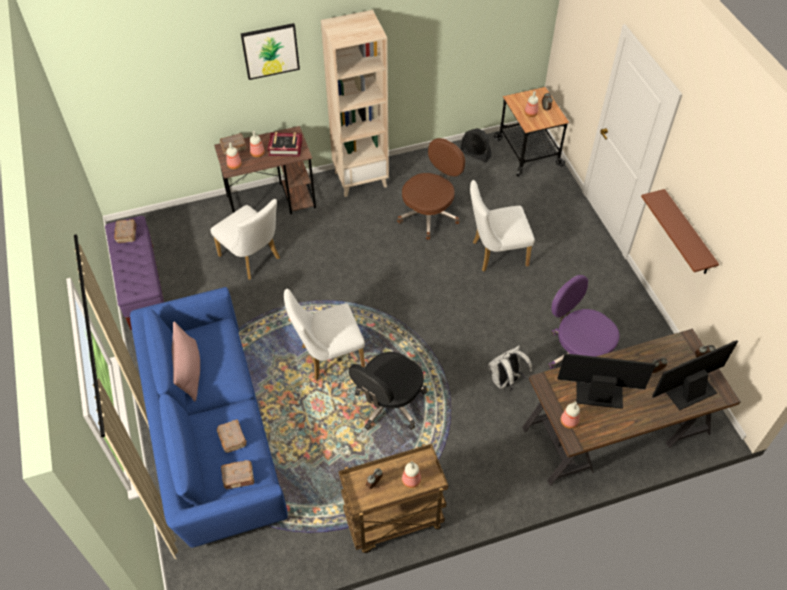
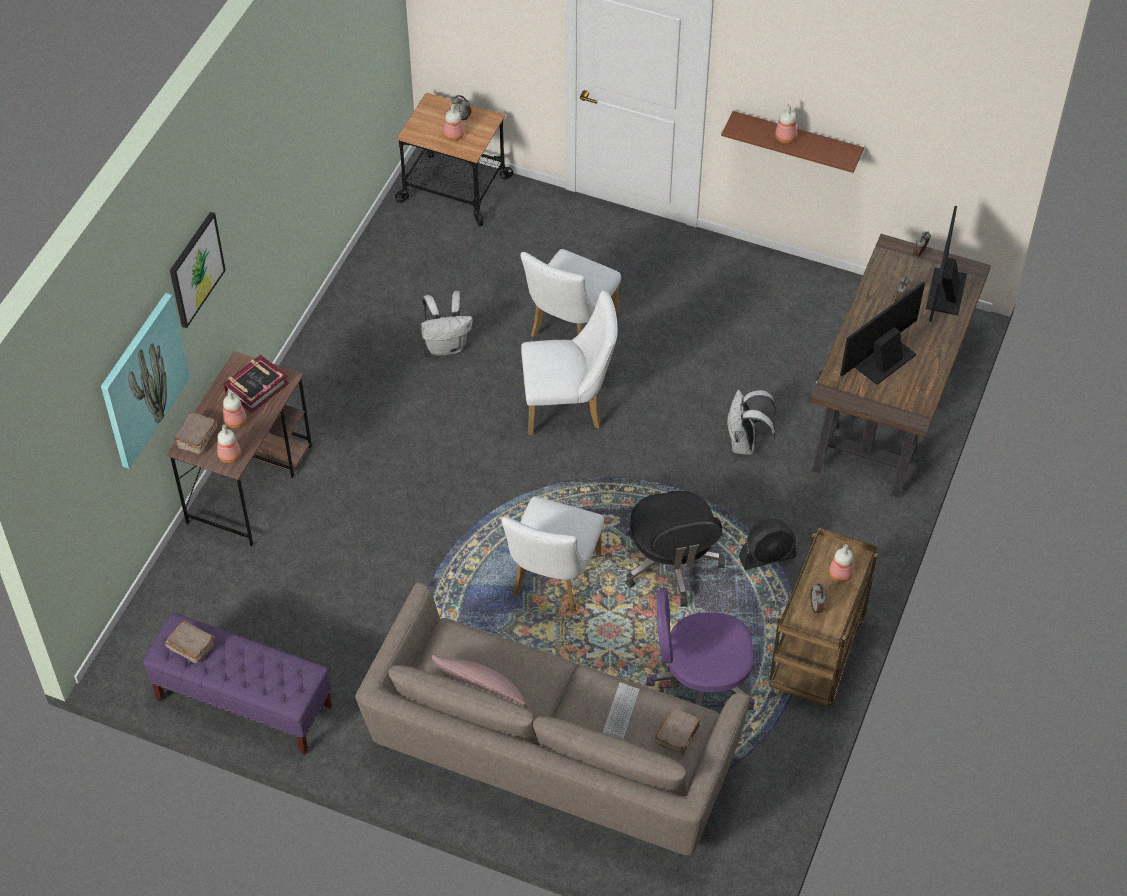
camera: 50 degrees left, 0 degrees up
(198, 85) = (142, 380): none -> picture
(213, 435) = (551, 757): blue sofa -> beige sofa
(232, 438) = (621, 711): brown book -> keyboard
(252, 259) = (325, 561): white chair -> white chair (569, 407)
(361, 179) = (314, 371): beige bookcase -> none
(429, 214) = (446, 346): brown office chair -> white backpack
(475, 154) = (400, 237): black fan -> black fan (767, 557)
(569, 422) = (892, 405): bottle -> bottle (786, 137)
(578, 353) = (772, 359): purple office chair -> purple office chair (700, 683)

